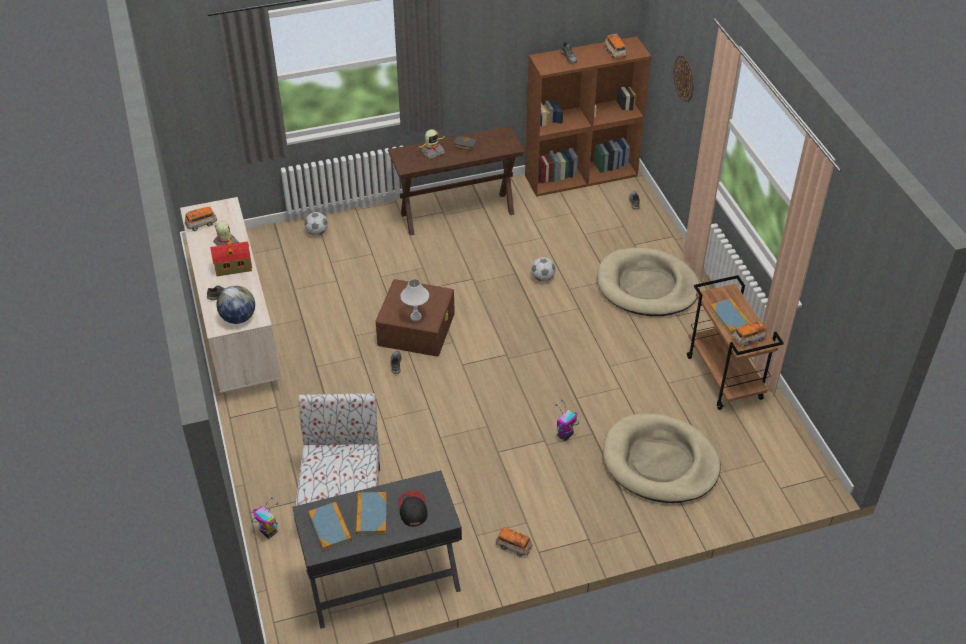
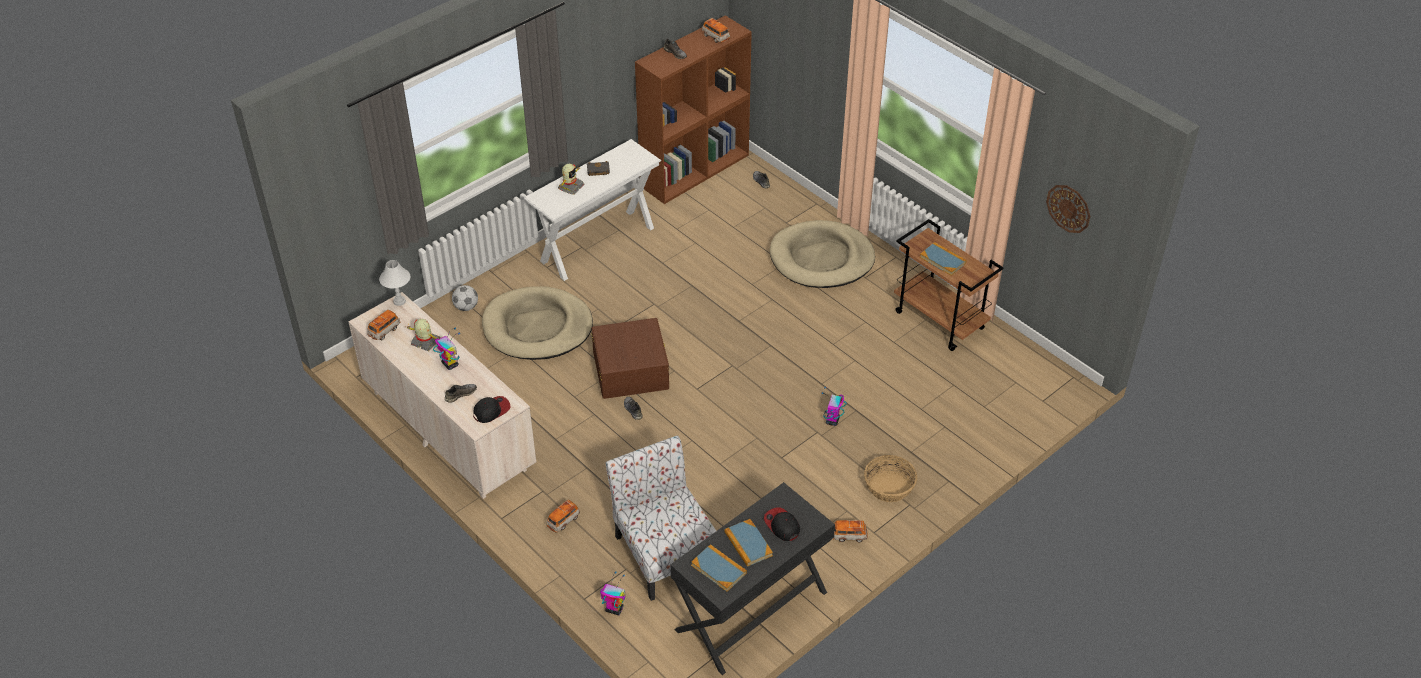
camera: 25 degrees left, 0 degrees up
(232, 268) = (449, 364): toy house -> toy robot
(238, 318) = (491, 410): globe -> cap
(416, 317) = (638, 356): white table lamp -> white table lamp (399, 301)
(457, 213) = (598, 244): brown console table -> white console table
(542, 278) = (720, 281): football -> none
(579, 515) = (889, 487): none -> basket
(660, 462) = (929, 415): beige dog bed -> beige dog bed (537, 327)
(684, 78) = (802, 45): wall clock -> wall clock (1068, 208)
(748, 339) = (969, 274): toy car -> toy car (563, 521)

